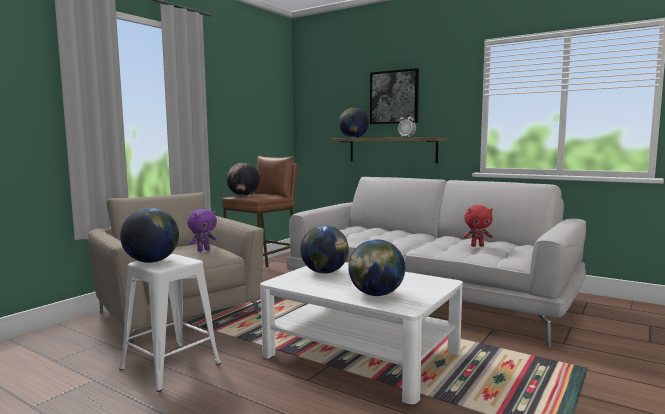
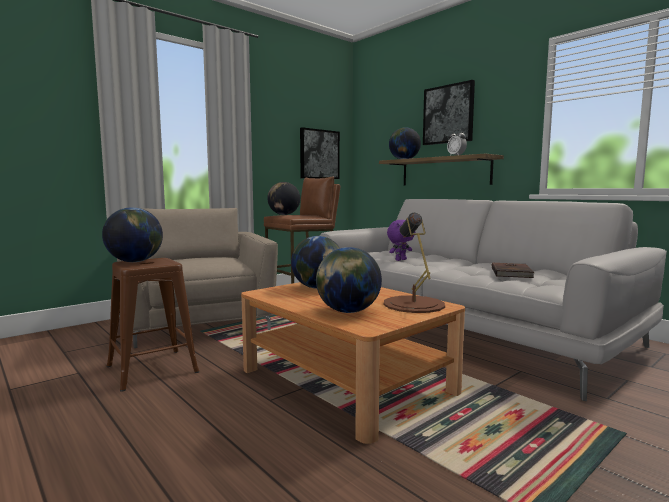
camera: 15 degrees right, 0 degrees up
(171, 366) = (152, 369): white stool -> brown stool
(203, 250) = (219, 261): purple plush toy -> purple plush toy (400, 260)
(265, 130) = (319, 154): none -> picture
(361, 354) = (346, 380): white coffee table -> brown coffee table
(421, 282) = (413, 304): none -> brown table lamp
(477, 246) = (512, 272): red plush toy -> brown book

